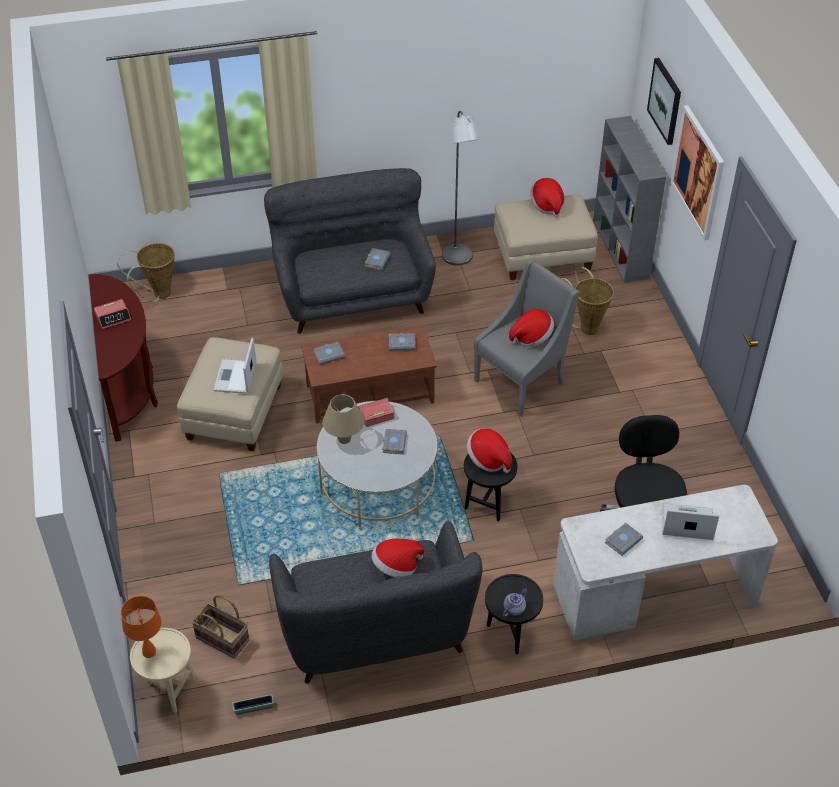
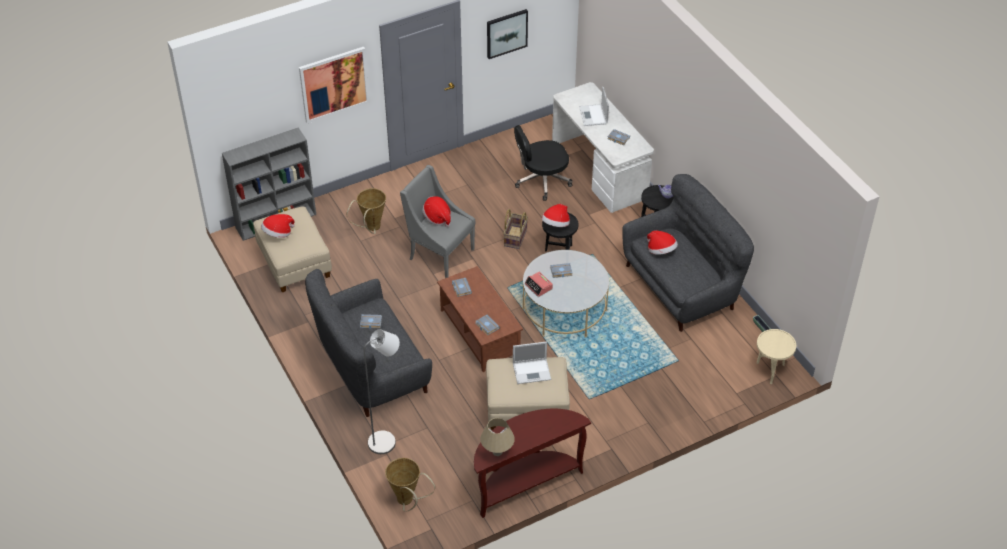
camera: 105 degrees left, 0 degrees up
(113, 317) = (522, 436): alarm clock -> none
(149, 652) = (778, 349): orange table lamp -> none
(223, 638) = (722, 356): basket -> basket (515, 237)
(344, 439) = (568, 297): beige table lamp -> beige table lamp (497, 452)
(458, 259) = (310, 312): grey floor lamp -> grey floor lamp (387, 440)
(665, 101) = (265, 96): picture -> picture (506, 33)

